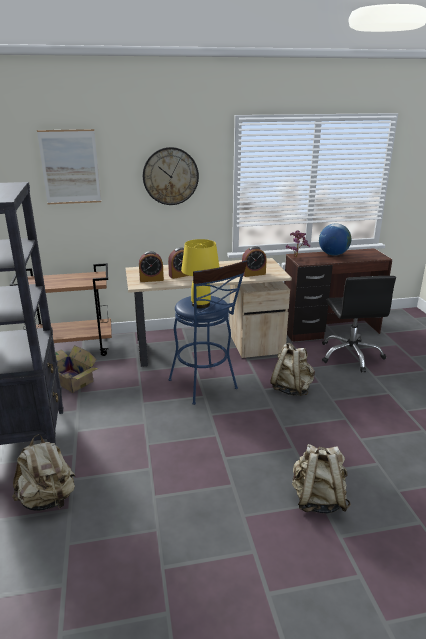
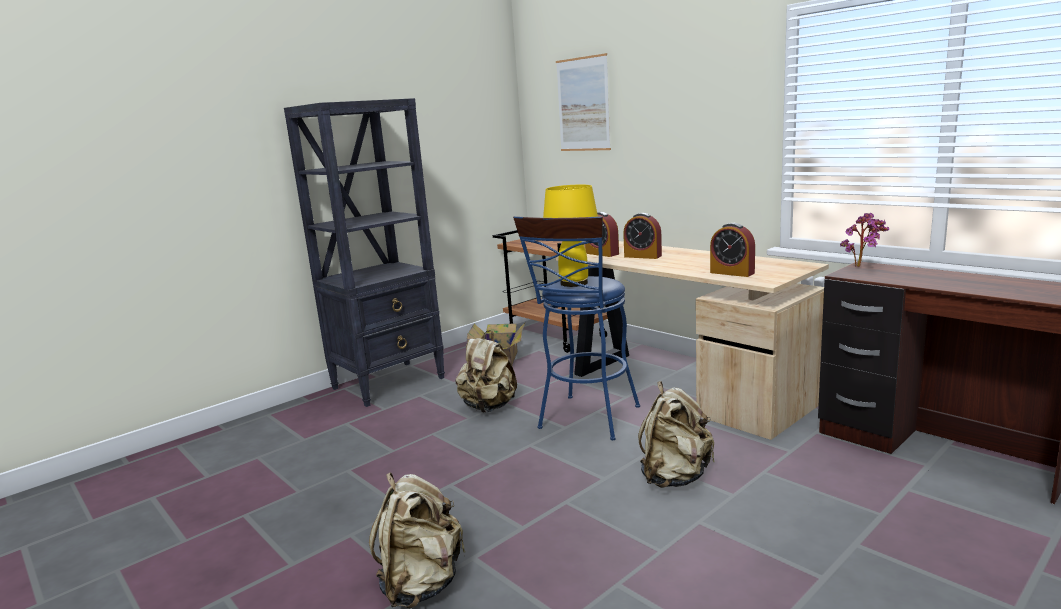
camera: 60 degrees right, 10 degrees down
(48, 499) = (310, 425): beige backpack -> beige backpack (489, 407)
(170, 176) = (690, 113): wall clock -> none
(333, 254) = (950, 276): globe -> none
(351, 355) = (886, 497): black office chair -> none

